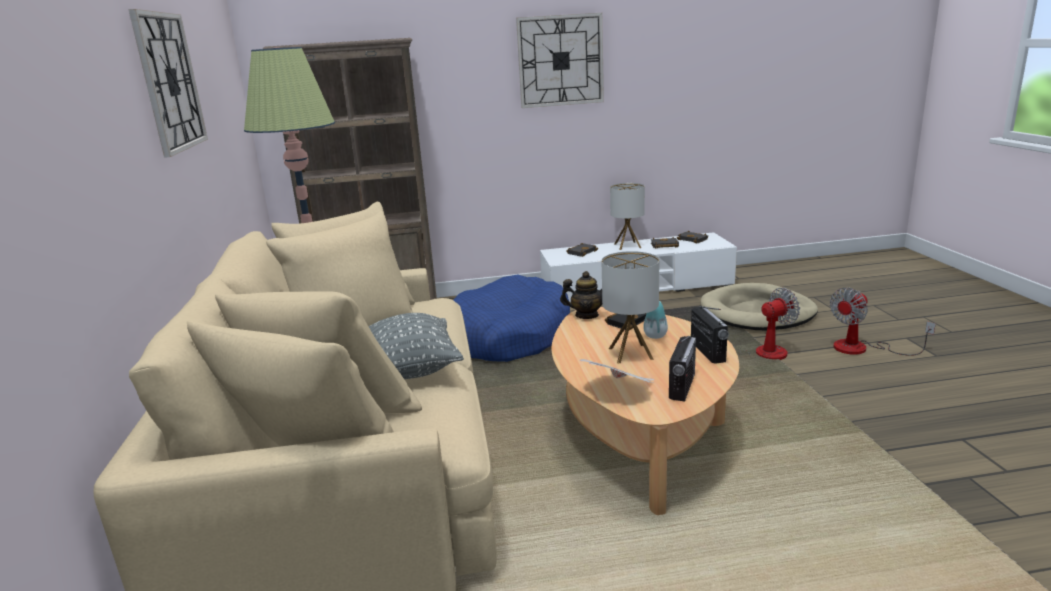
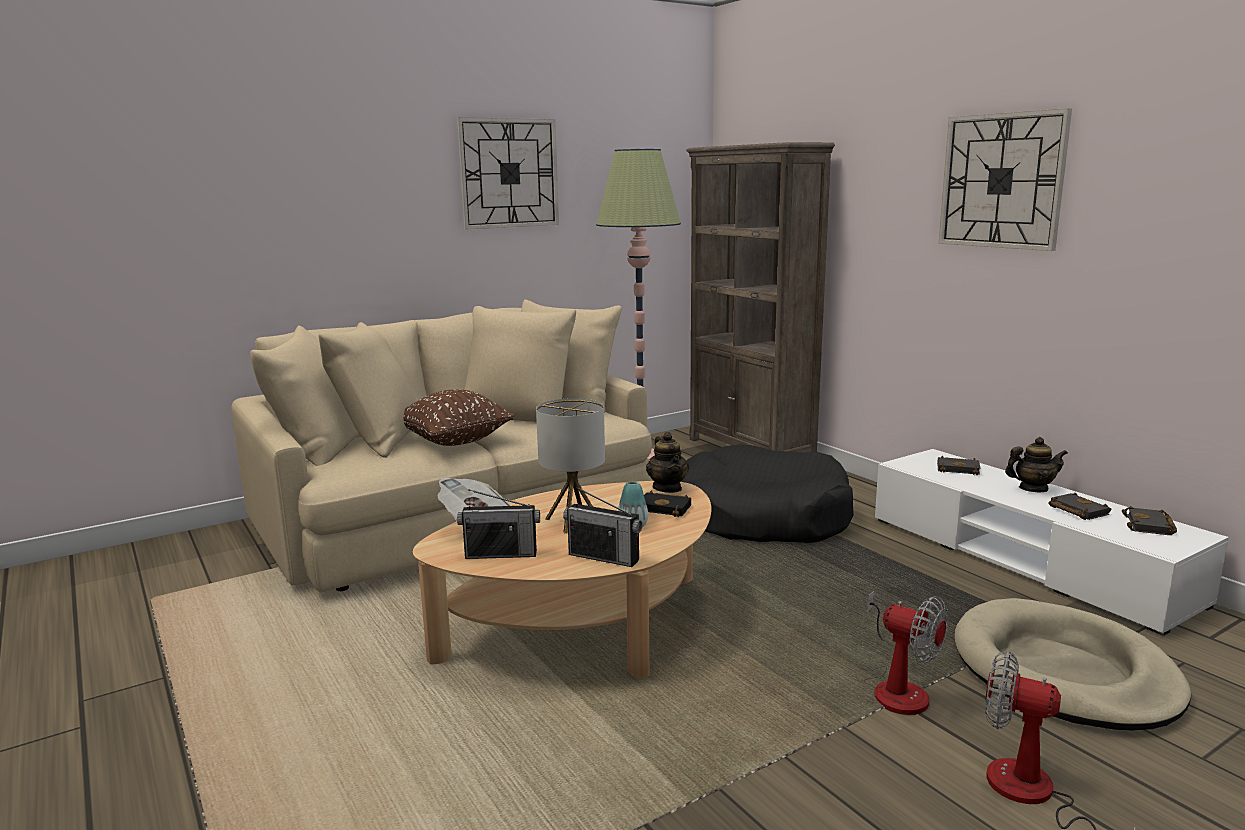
camera: 65 degrees right, 5 degrees down
(409, 371) = (454, 441): grey pillow -> brown pillow
(510, 336) = (761, 517): blue dog bed -> black dog bed
(627, 246) = (1033, 489): table lamp -> teapot
(707, 351) = (604, 557): radio -> radio turned 60 degrees clockwise

